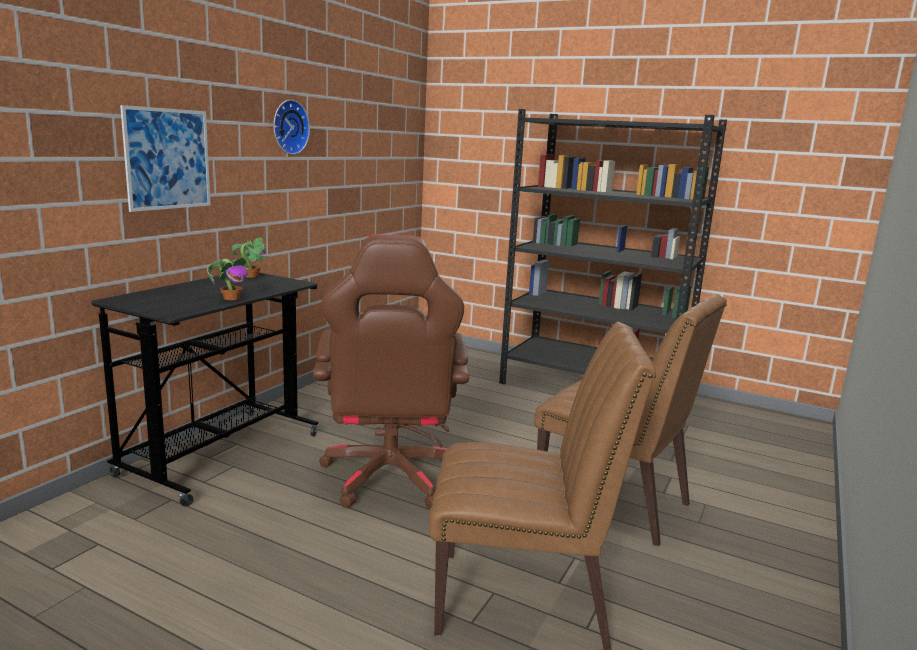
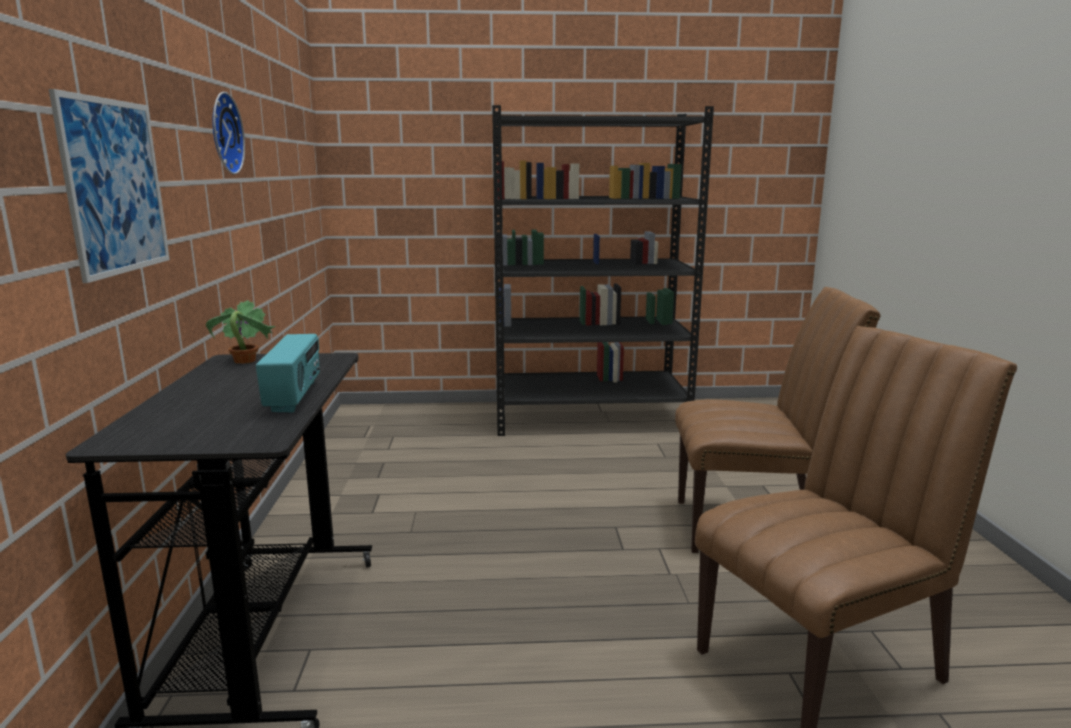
camera: 30 degrees left, 0 degrees up
(232, 298) = (295, 397): potted plant -> radio
(389, 476) = (522, 583): brown office chair -> none

